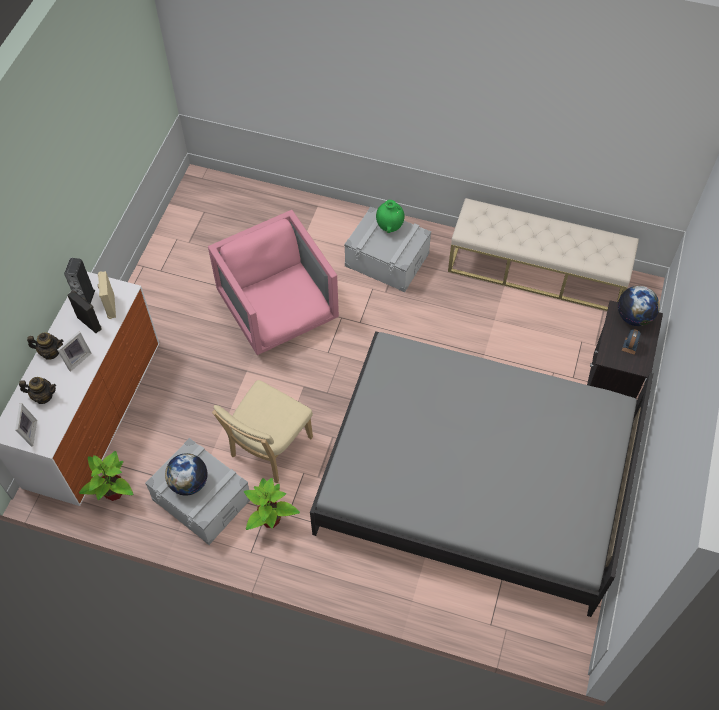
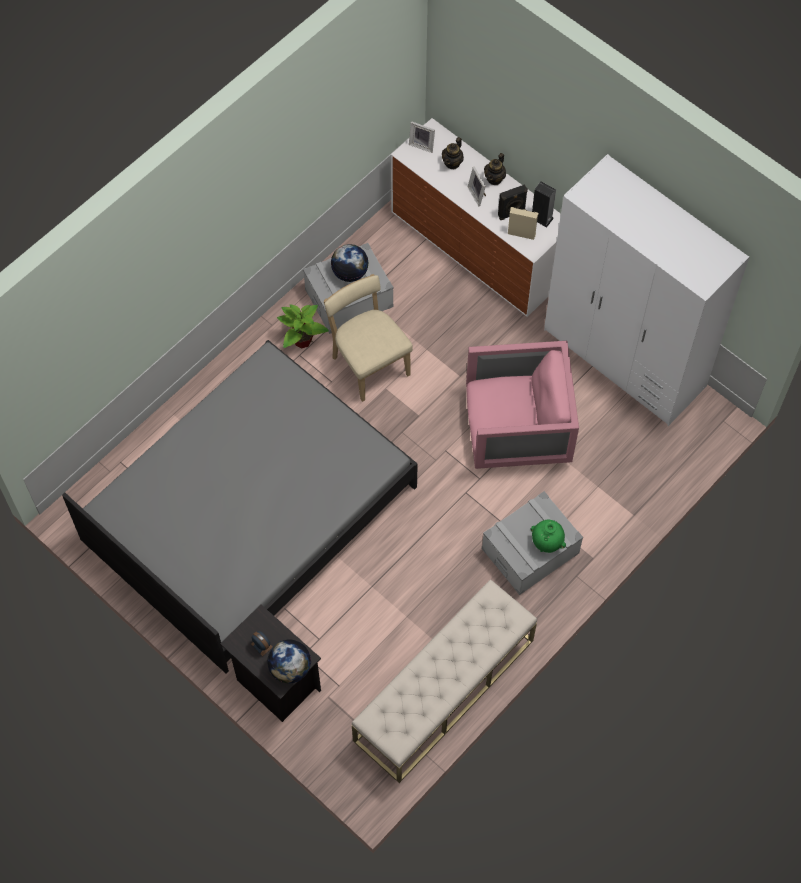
camera: 115 degrees right, 5 degrees up
(114, 493) = (390, 238): potted plant -> none
(172, 258) = (624, 359): none -> white wardrobe

